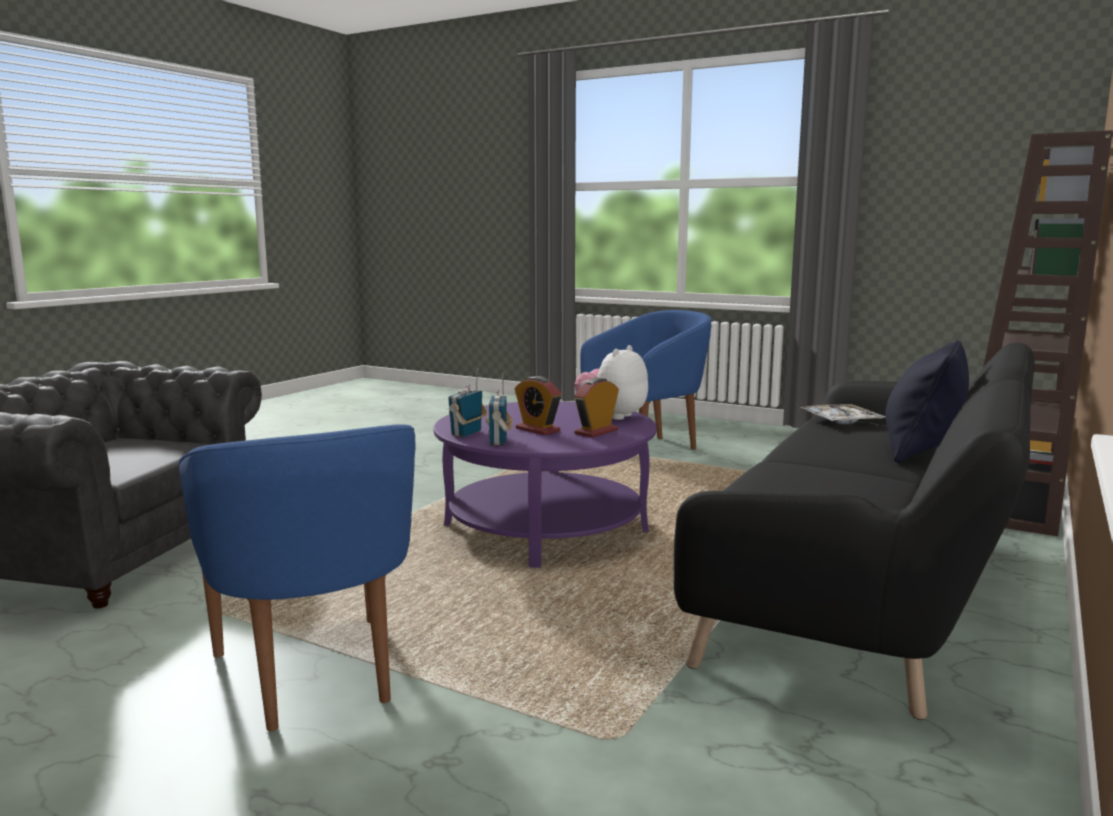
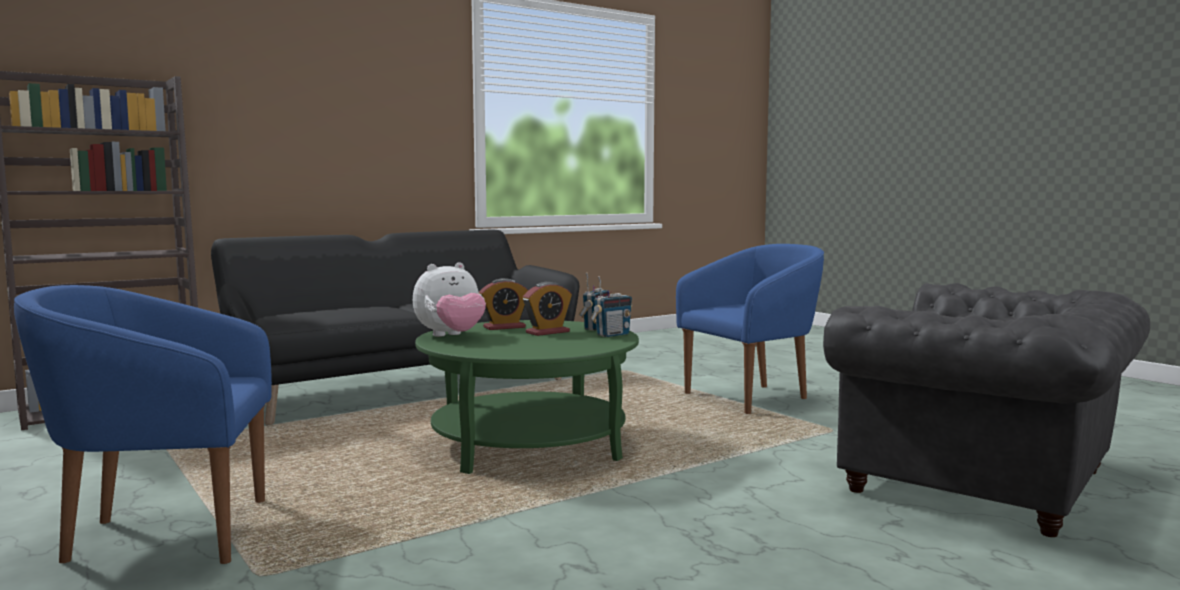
camera: 155 degrees left, 5 degrees down
(313, 674) = (752, 397): blue armchair -> blue armchair turned 60 degrees clockwise
(537, 430) = (547, 332): alarm clock -> alarm clock turned 75 degrees clockwise
(545, 528) = (529, 444): purple coffee table -> green coffee table
(840, 421) = (290, 320): tray -> none
(921, 451) = (331, 308): black pillow -> none

